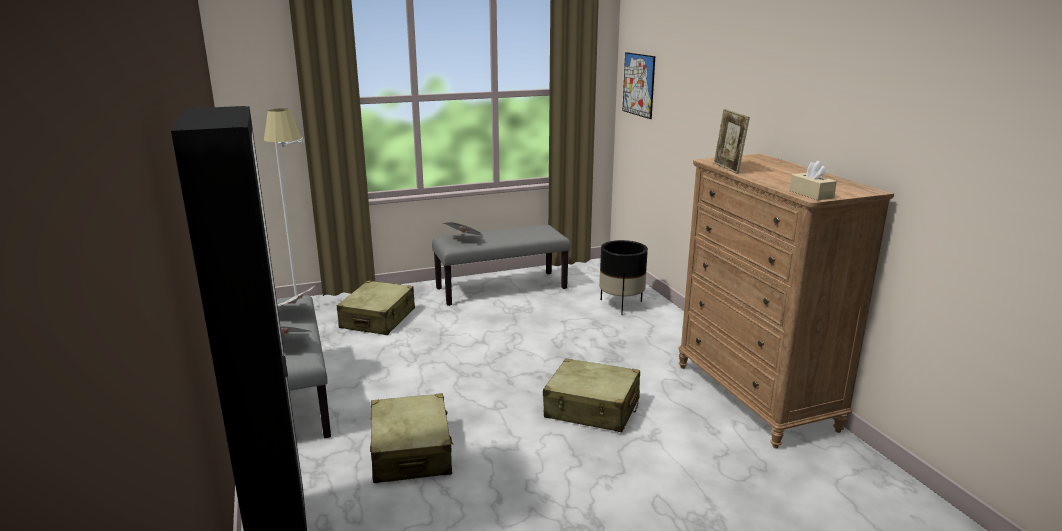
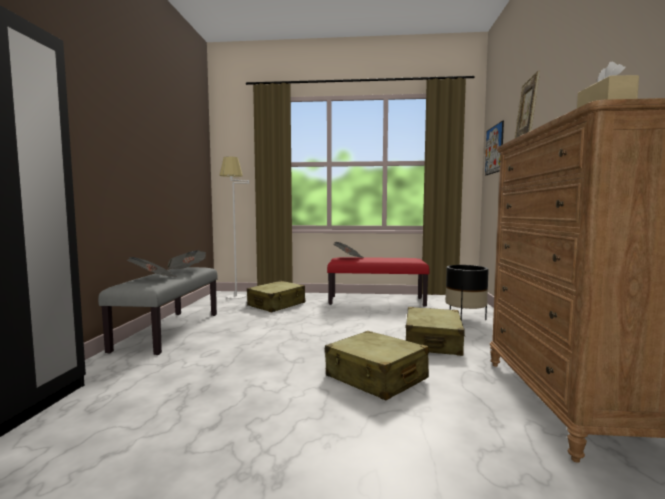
camera: 25 degrees right, 15 degrees down
(411, 452) = (196, 375): beige suitcase -> beige suitcase (433, 342)
(501, 288) = (377, 301): grey bench -> red bench

